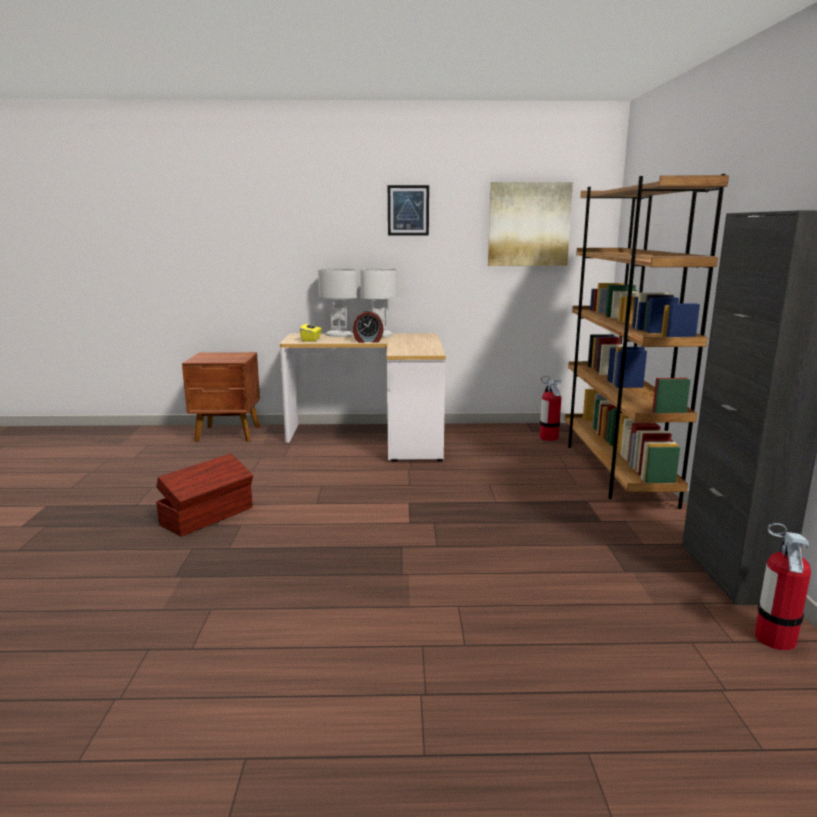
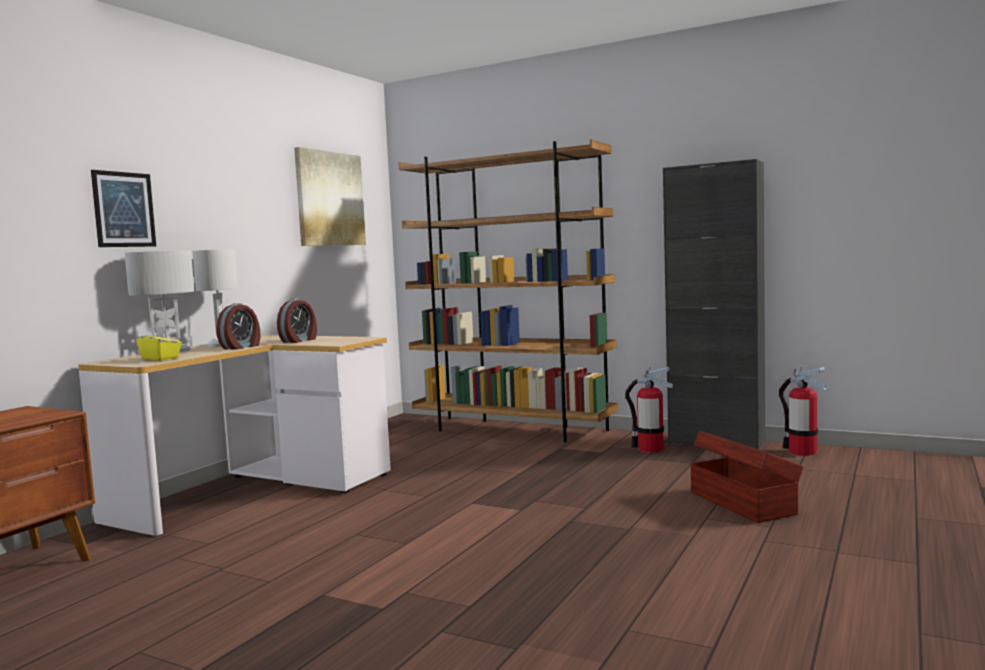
camera: 60 degrees left, 10 degrees down
(208, 516) = (344, 611): brown storage box -> brown storage box (742, 502)
(408, 210) = (218, 173): picture -> picture (124, 209)
(408, 344) = (299, 340): none -> alarm clock
(548, 437) = (404, 432): fire extinguisher -> fire extinguisher (650, 449)

